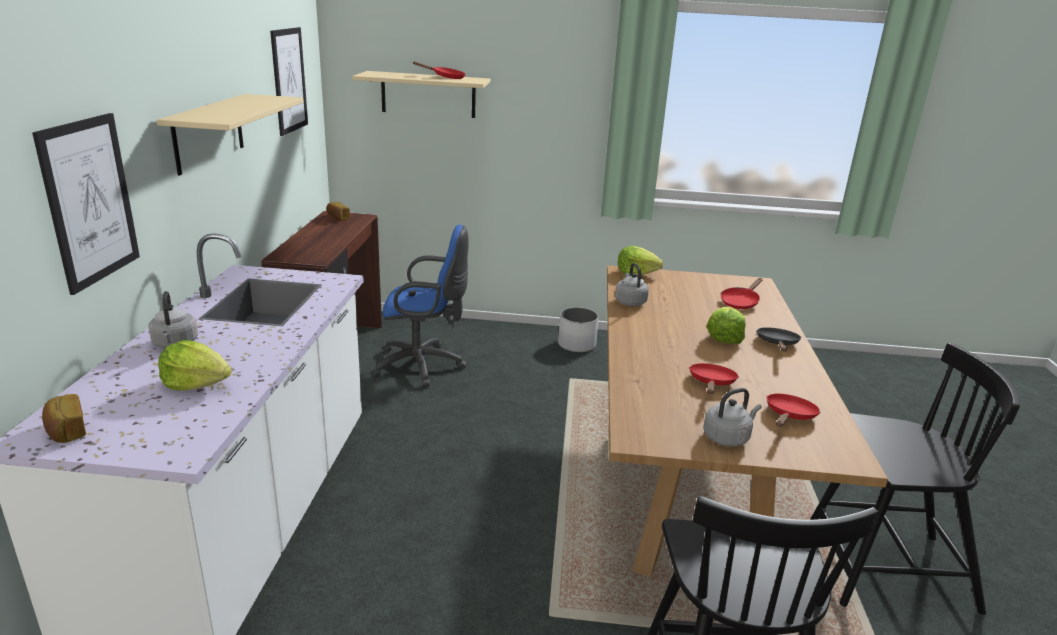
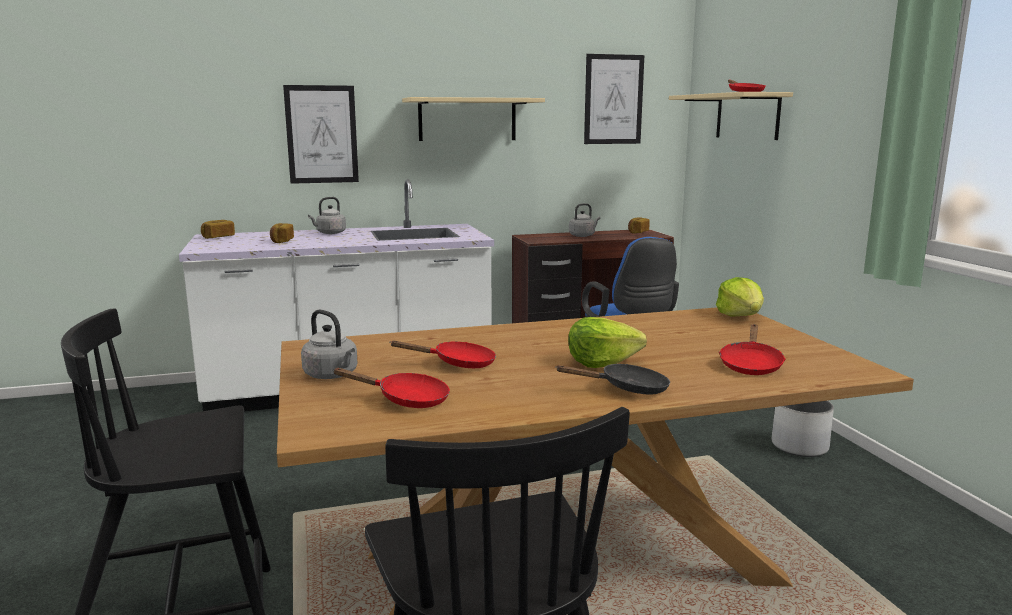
camera: 70 degrees right, 10 degrees down
(196, 383) = (281, 241): lettuce -> bread
(629, 301) = (638, 320): grey kettle -> grey kettle (583, 235)
(740, 302) = (750, 365): red frying pan -> red frying pan turned 90 degrees counterclockwise

